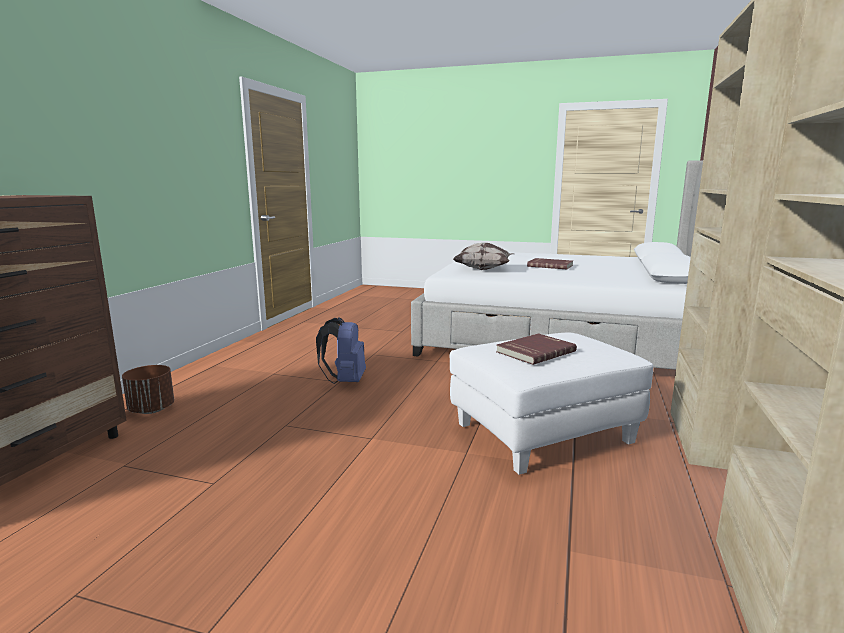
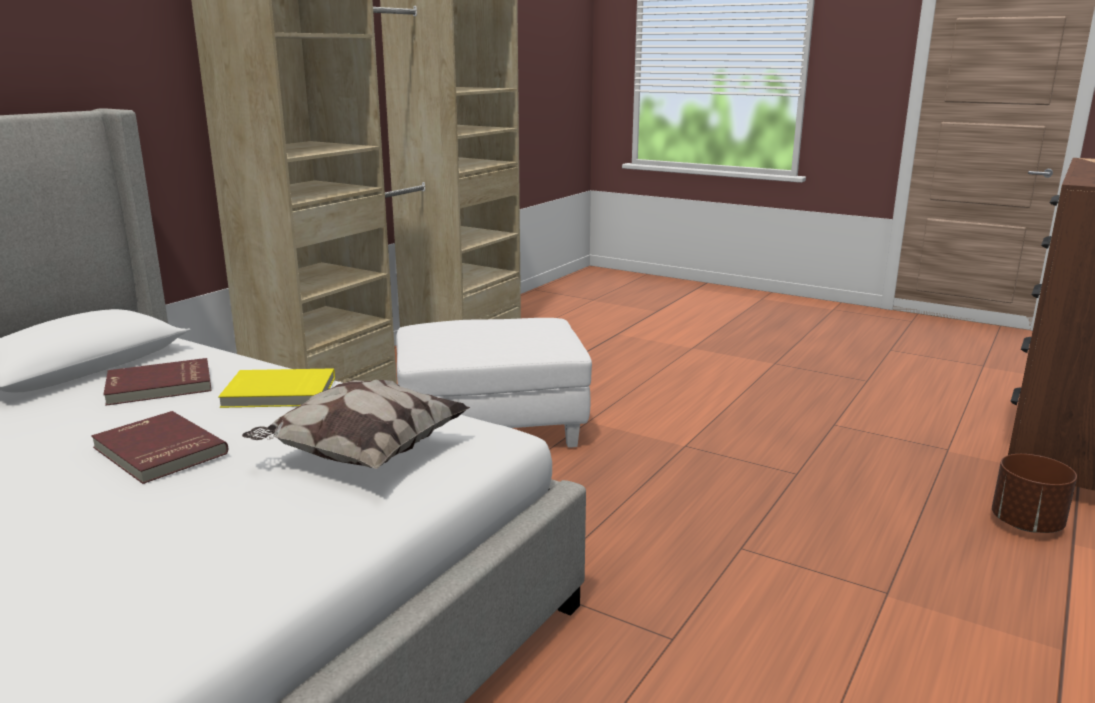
camera: 165 degrees left, 5 degrees up
(345, 381) = (730, 547): blue backpack -> none
(534, 351) = (511, 328): red book -> red book (159, 386)
(554, 276) = (279, 393): none -> yellow book

